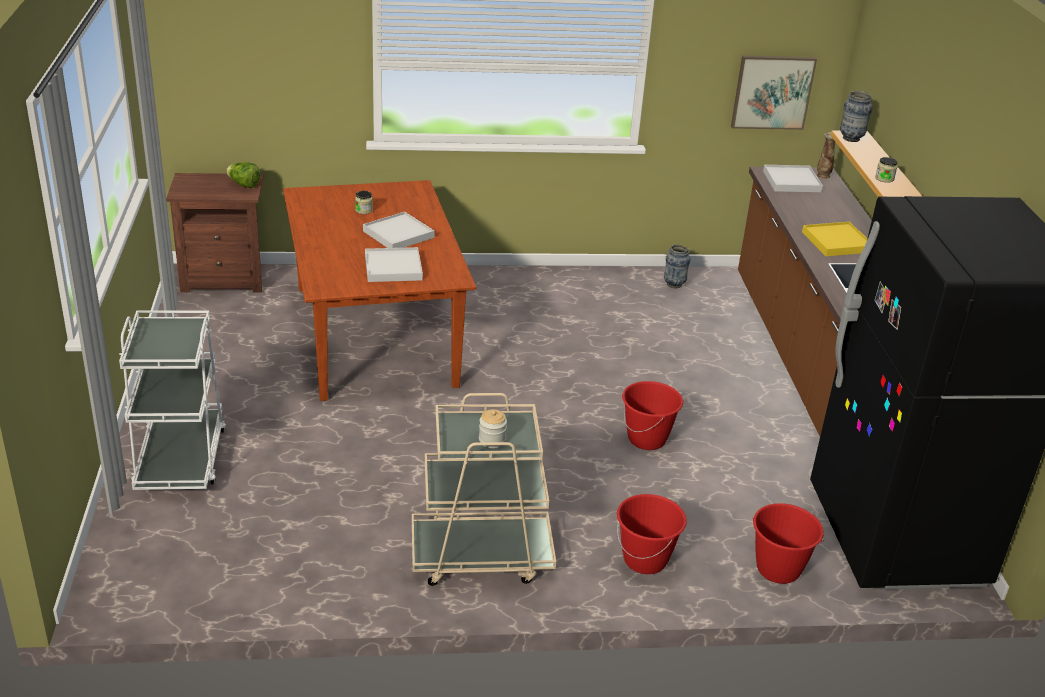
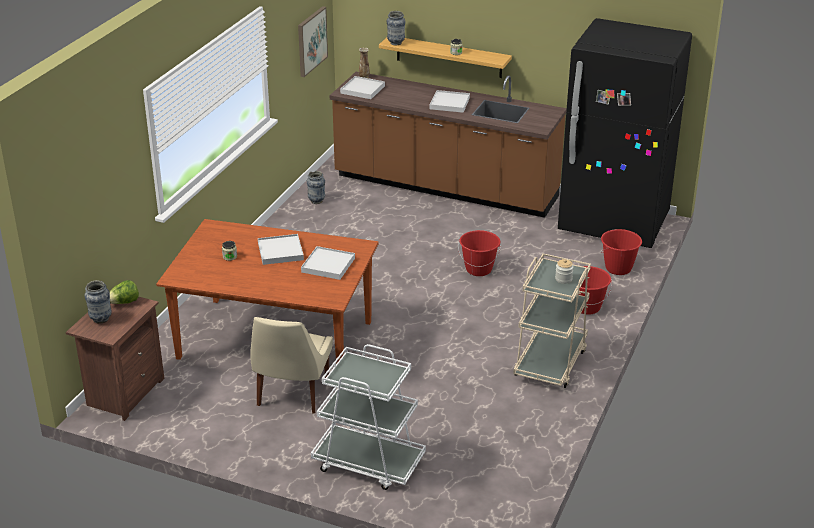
camera: 60 degrees left, 0 degrees up
(206, 182) = (101, 319): none -> vase
(279, 374) = (292, 395): none -> beige chair
(836, 242) = (449, 103): yellow tray -> white tray

